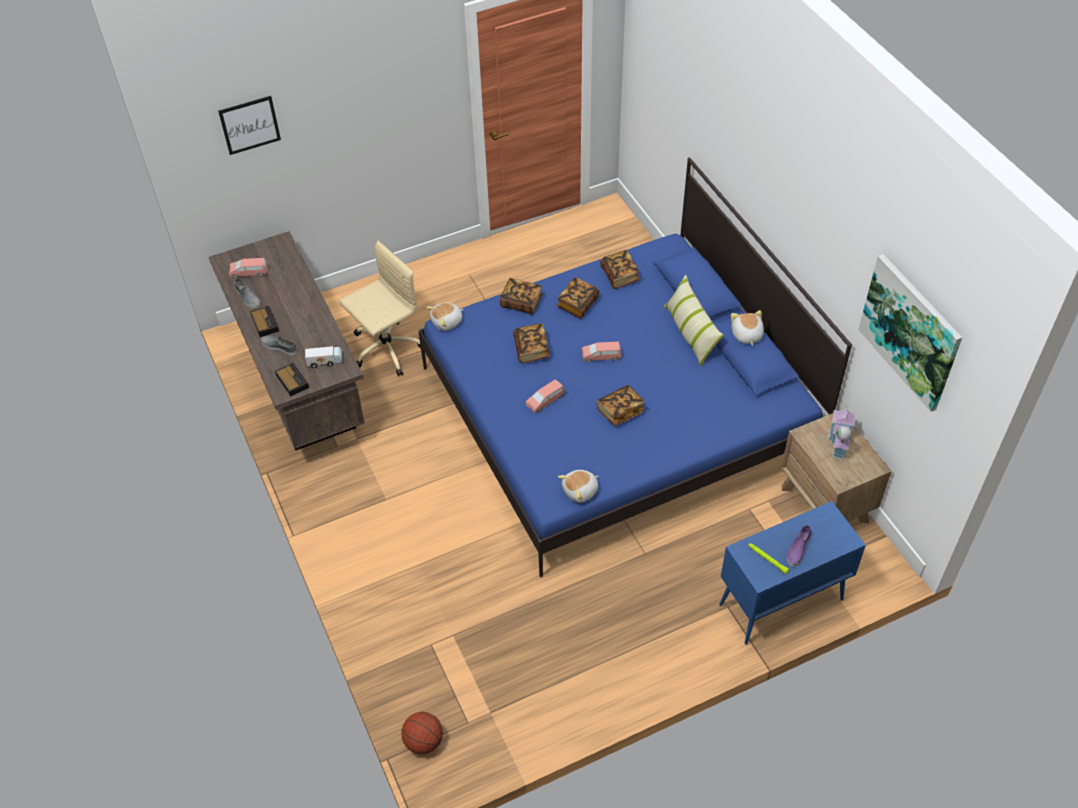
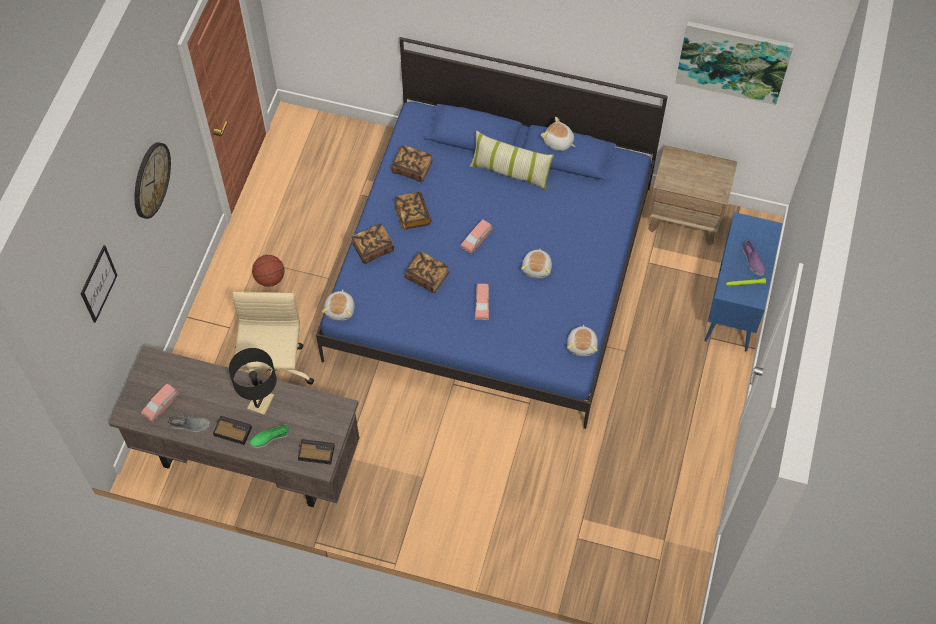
camera: 50 degrees left, 10 degrees up
(279, 346) = (269, 437): grey shoe -> green shoe
(305, 322) = (261, 402): none -> black table lamp
(325, 361) = (318, 417): toy truck -> none
(369, 96) = (151, 180): none -> wall clock
(424, 741) = (650, 598): basketball -> basketball (270, 278)
(620, 411) = (537, 268): book -> plush toy
(838, 443) = (689, 169): toy house -> none

